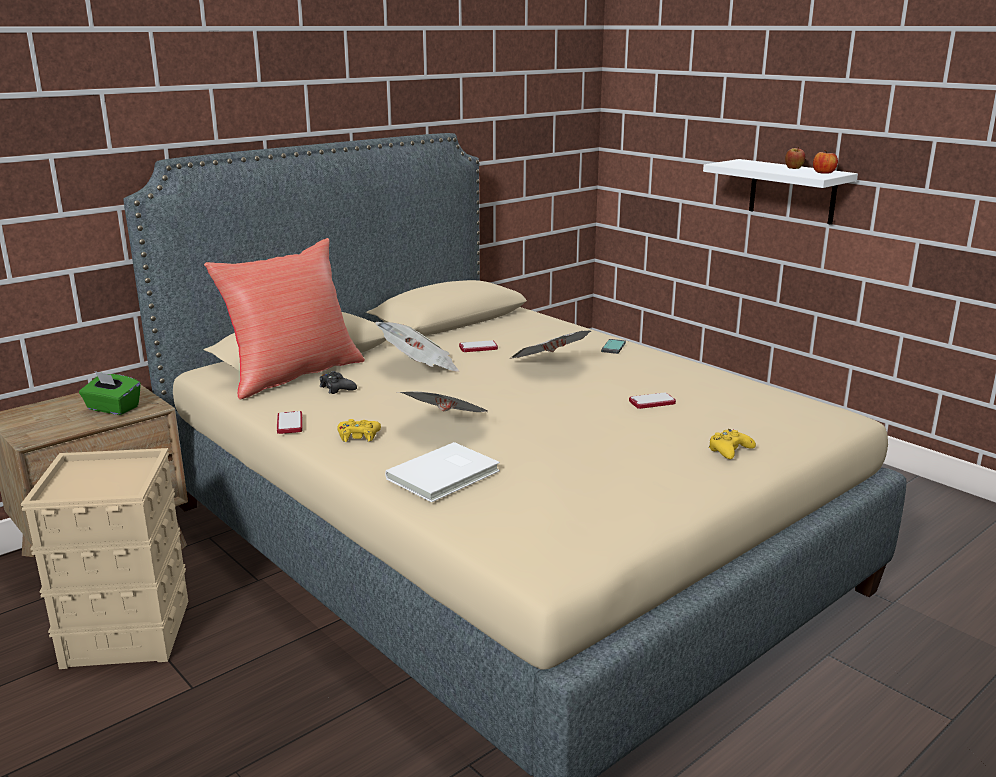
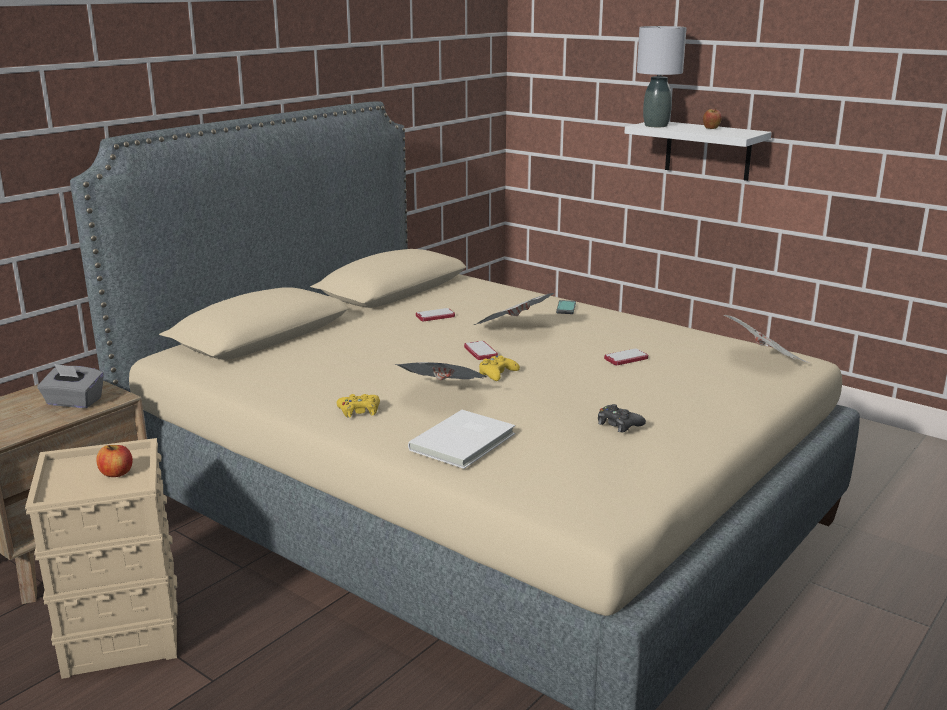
camera: 10 degrees left, 0 degrees up
(112, 408) = (74, 402): green tissue box -> grey tissue box
(289, 424) = (282, 404): phone -> phone (480, 352)
(293, 374) = (260, 354): red pillow -> none
(337, 388) = (313, 365): black game controller -> black game controller (618, 424)
(419, 367) = (386, 339): newspaper -> newspaper (763, 360)
(729, 450) = (717, 398): yellow game controller -> yellow game controller (497, 374)
(736, 164) = (655, 125): none -> grey table lamp
(824, 173) = (741, 132): apple -> apple (116, 473)

